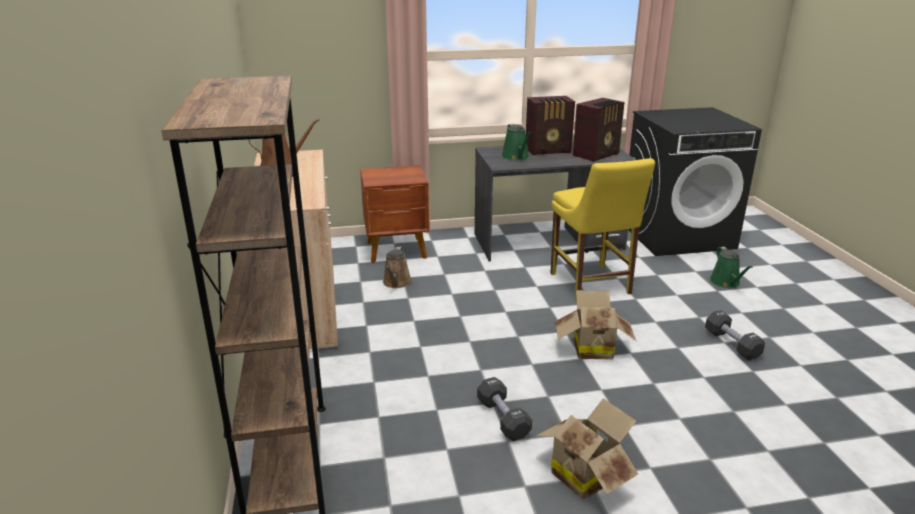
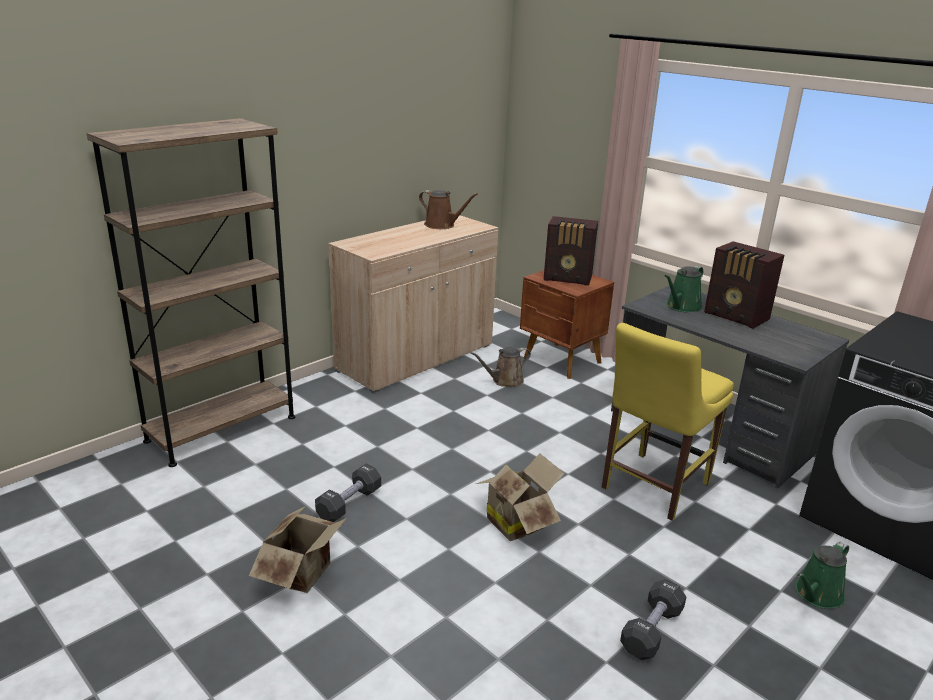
camera: 55 degrees right, 0 degrees up
(597, 155) = (777, 343): radio -> radio (568, 278)

